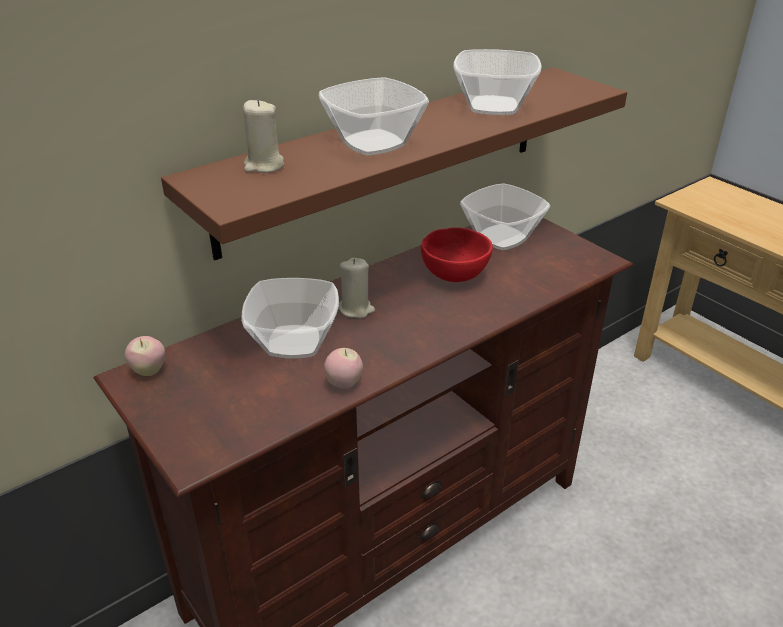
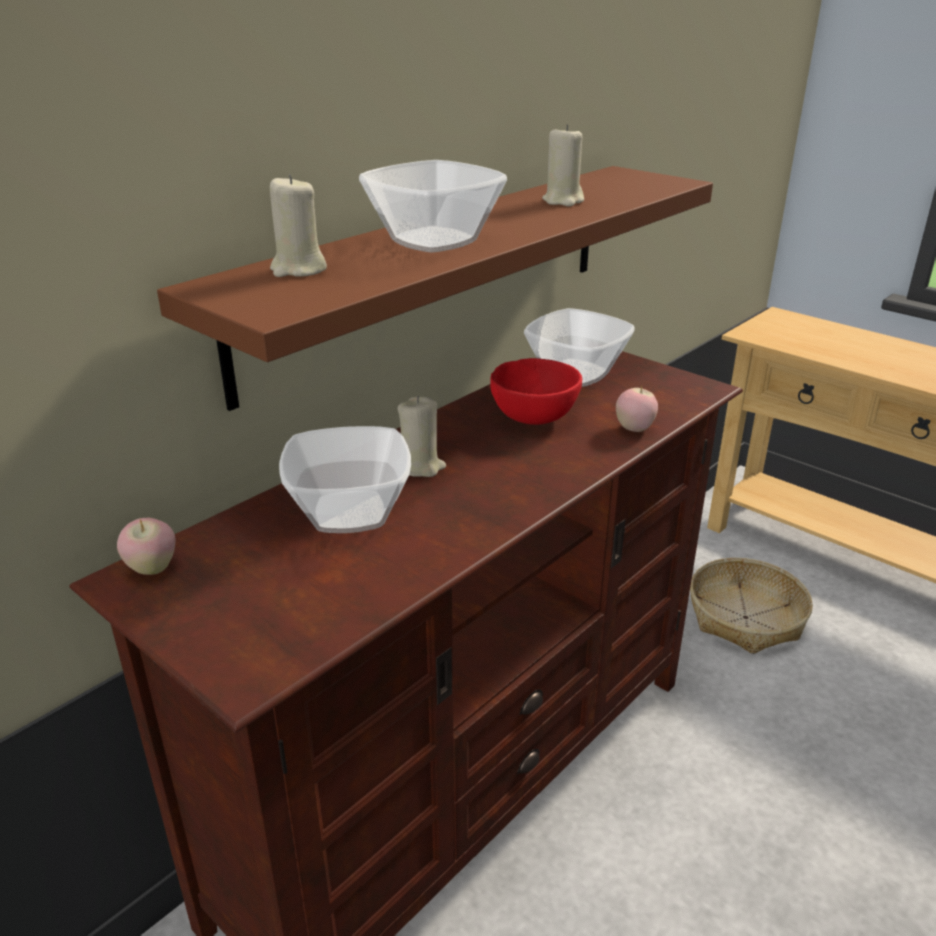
camera: 10 degrees left, 5 degrees down
(344, 384) = (434, 556): apple -> apple (634, 429)
(492, 106) = (563, 201): bowl -> beige candle
(645, 436) = (745, 617): none -> basket

